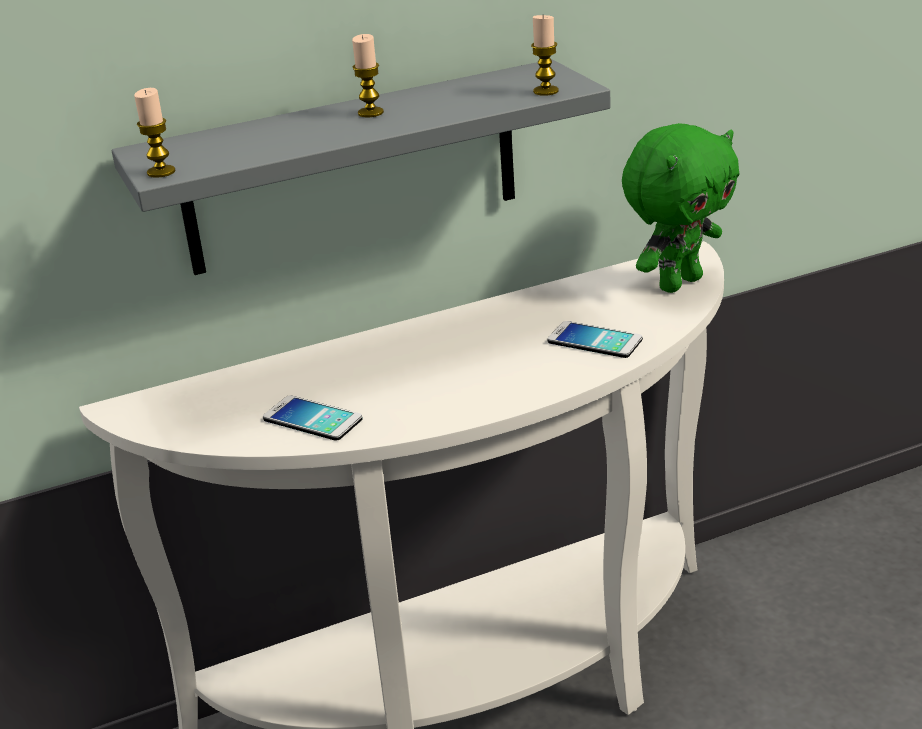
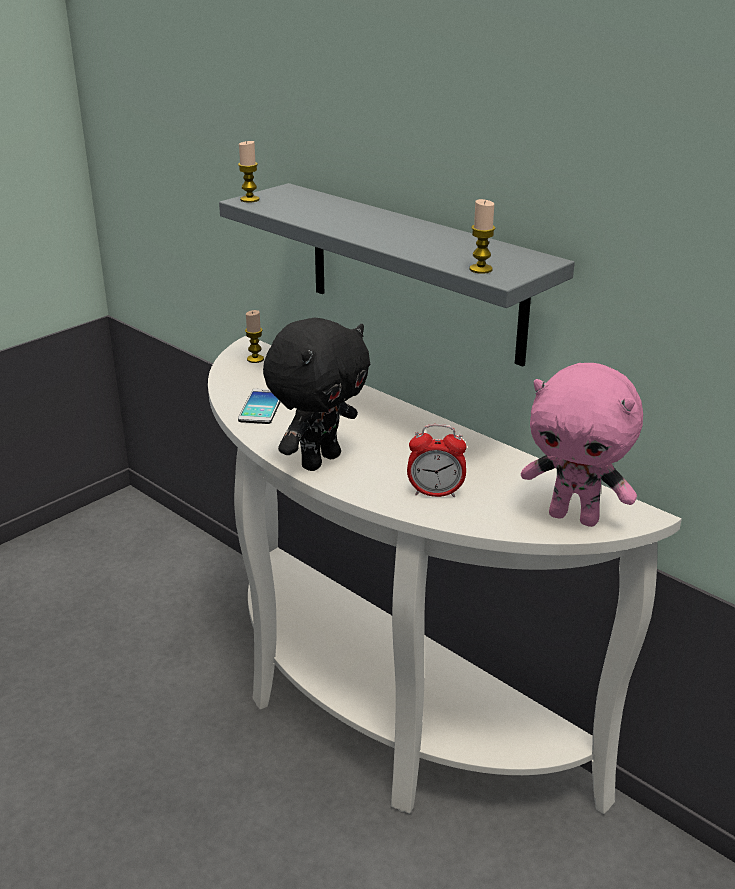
camera: 65 degrees right, 0 degrees up
(370, 113) = (391, 227): candle -> candle (255, 359)
(479, 397) = (319, 460): none -> black plush toy
(594, 341) = (435, 493): phone -> alarm clock
(678, 283) = (575, 517): green plush toy -> pink plush toy

